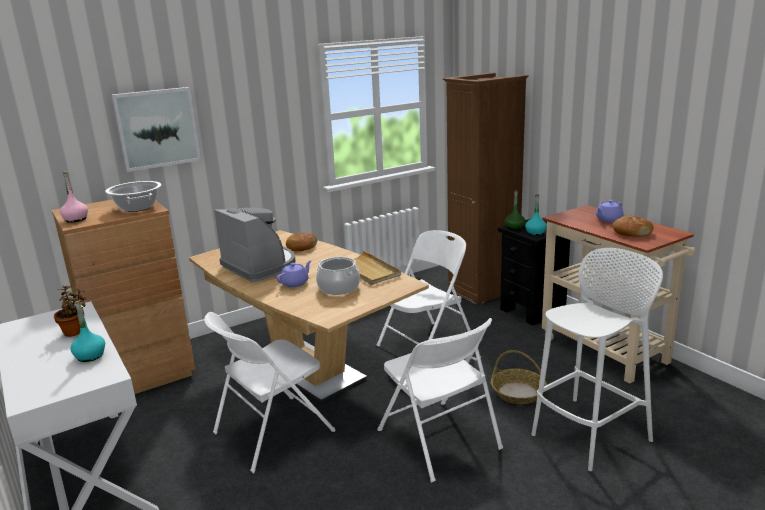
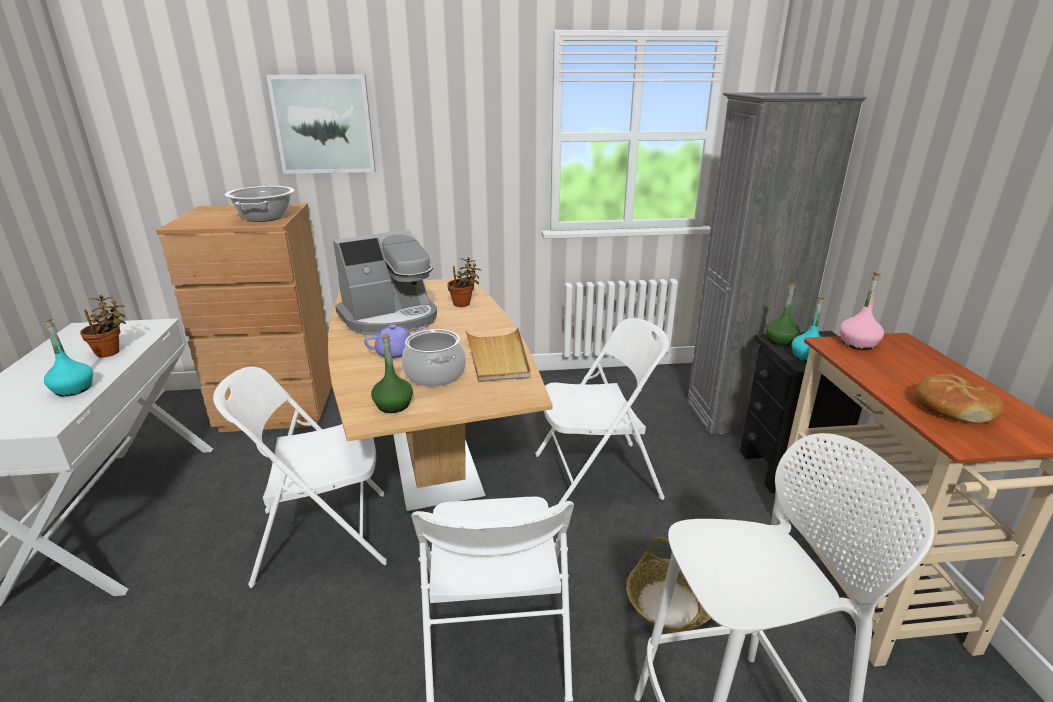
camera: 25 degrees right, 5 degrees up
(76, 219) = (191, 220): pink bottle -> pink bottle (858, 344)
(260, 266) = (390, 318): coffee machine -> coffee machine turned 75 degrees clockwise
(301, 247) = (464, 304): bread -> potted plant
(335, 308) = (393, 405): none -> green bottle
(483, 290) = (735, 415): brown cabinet -> grey cabinet
(608, 219) = (924, 370): purple teapot -> none

